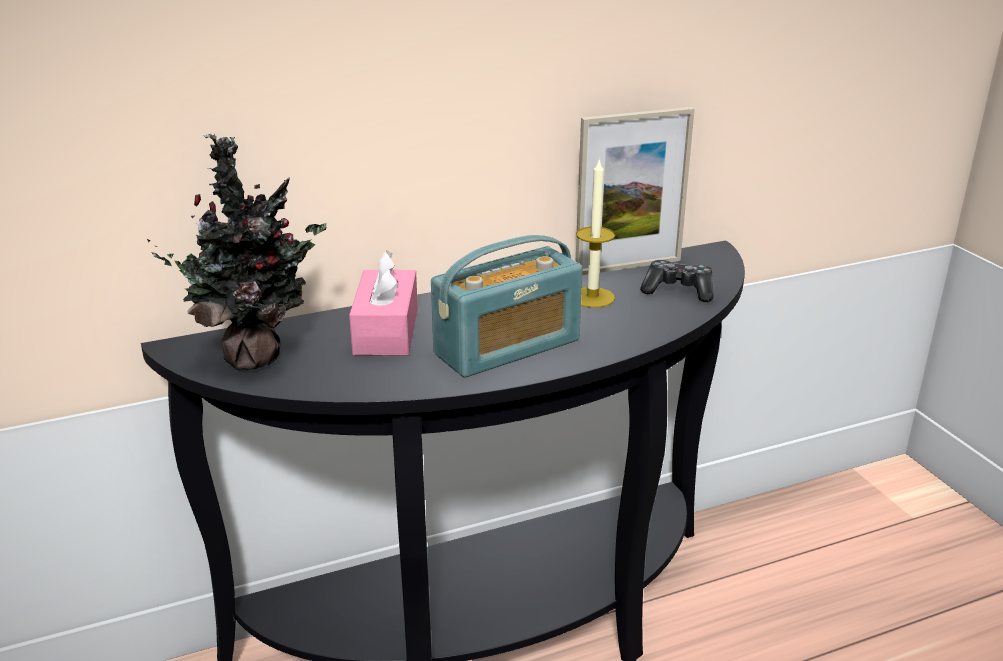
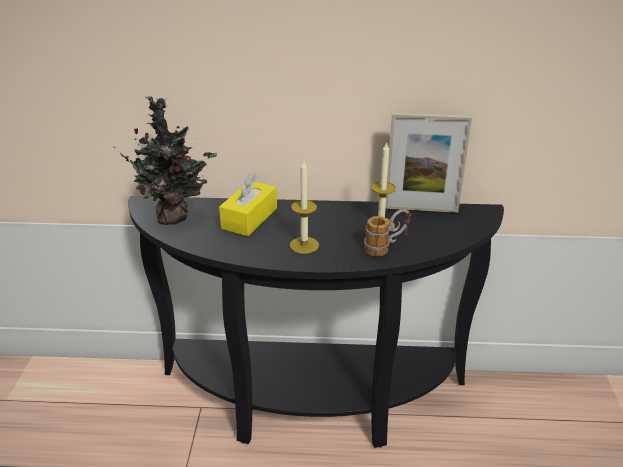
camera: 25 degrees right, 5 degrees up
(386, 331) = (249, 218): pink tissue box -> yellow tissue box
(507, 347) = (304, 245): radio -> candle
(628, 323) = (386, 247): none -> mug
(678, 291) = (437, 233): game controller -> none

